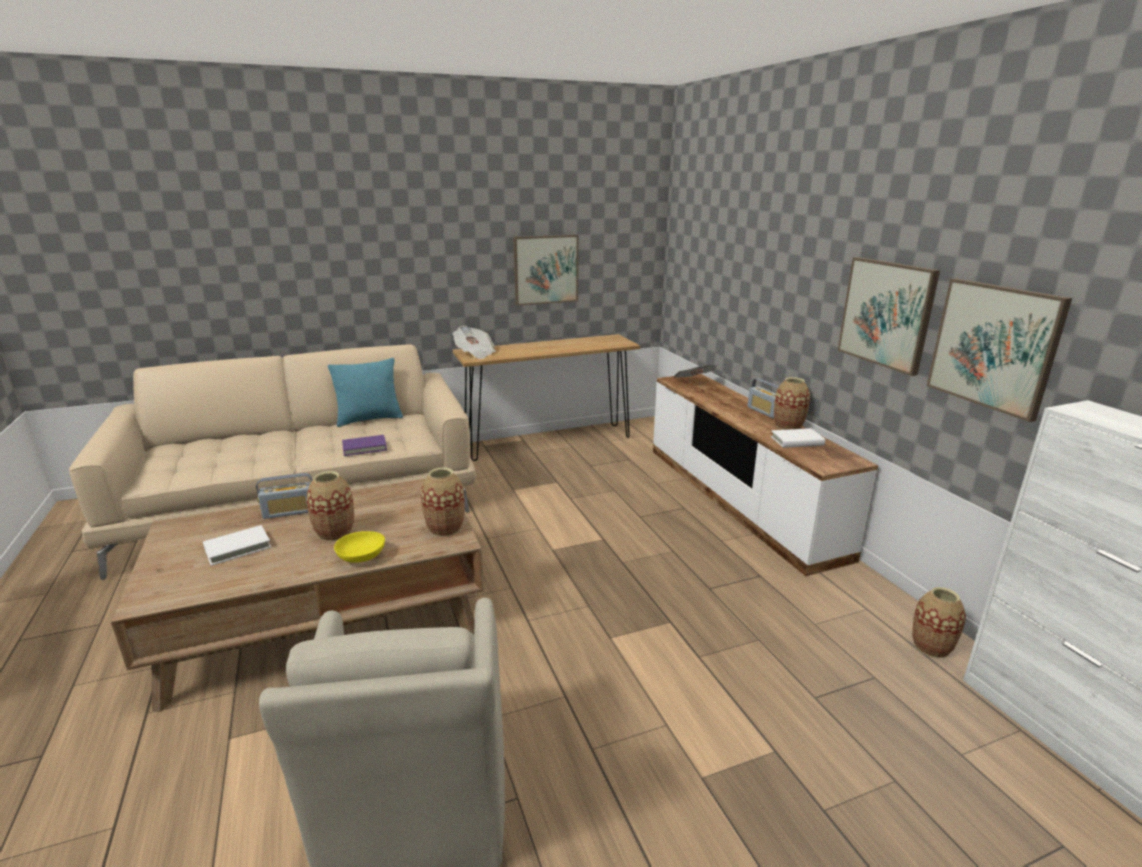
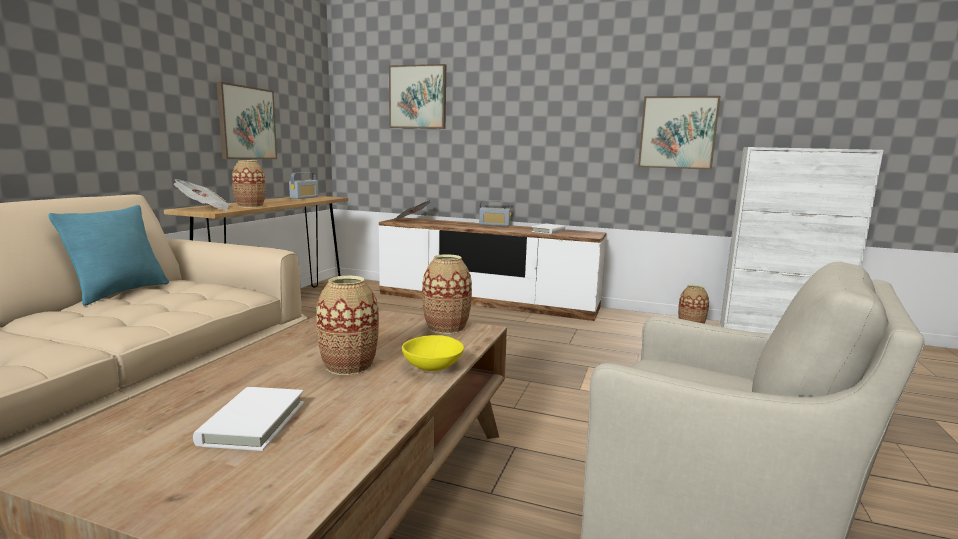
camera: 50 degrees left, 10 degrees down
(290, 512) = (234, 375): radio -> radio (304, 197)
(364, 448) = (185, 309): purple book -> none
(788, 426) = (525, 227): vase -> vase (250, 206)
(886, 313) = (594, 128): picture -> picture (418, 97)

